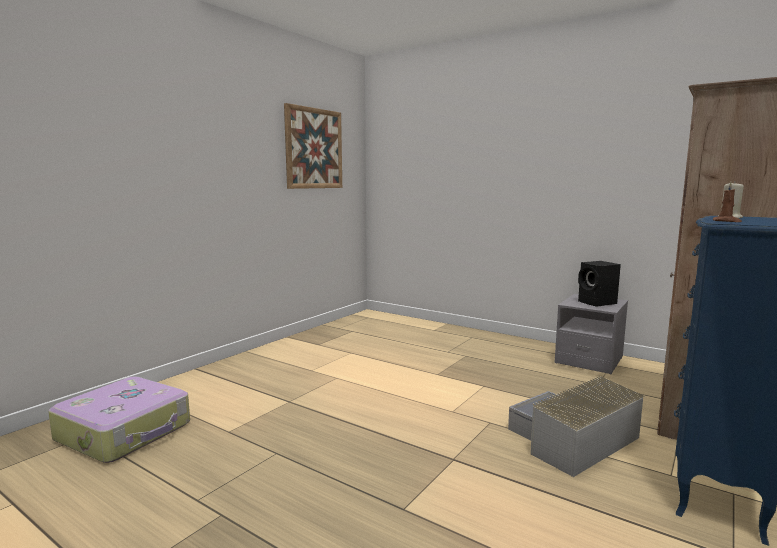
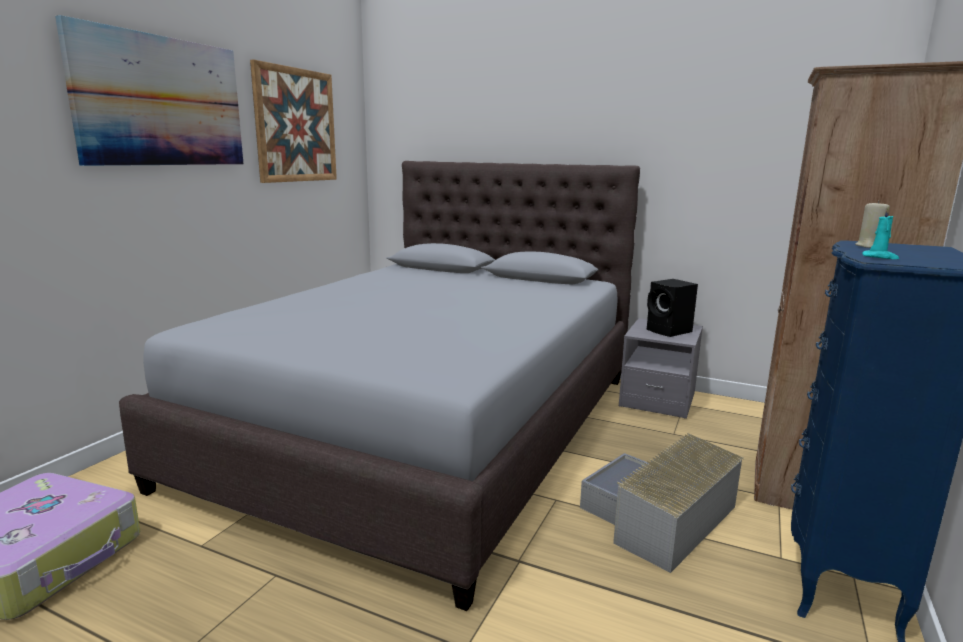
camera: 10 degrees left, 5 degrees up
(223, 132) = (161, 102): none -> picture
(400, 368) = (430, 426): none -> grey bed
(727, 221) = (880, 257): brown candle -> turquoise candle

